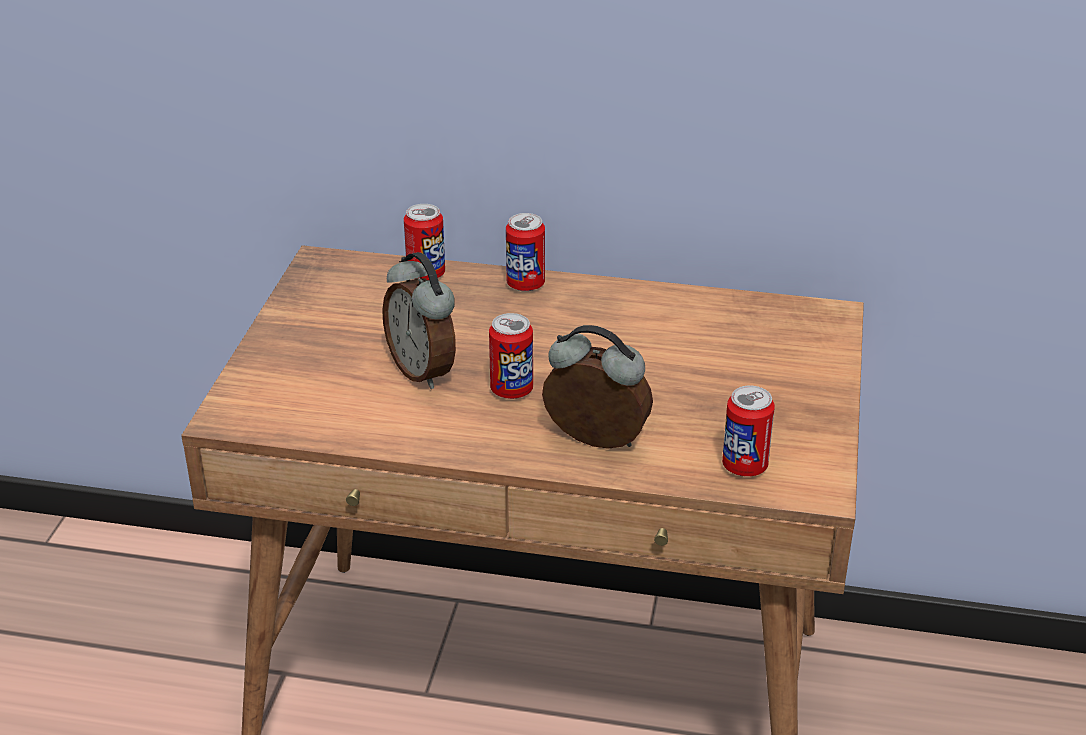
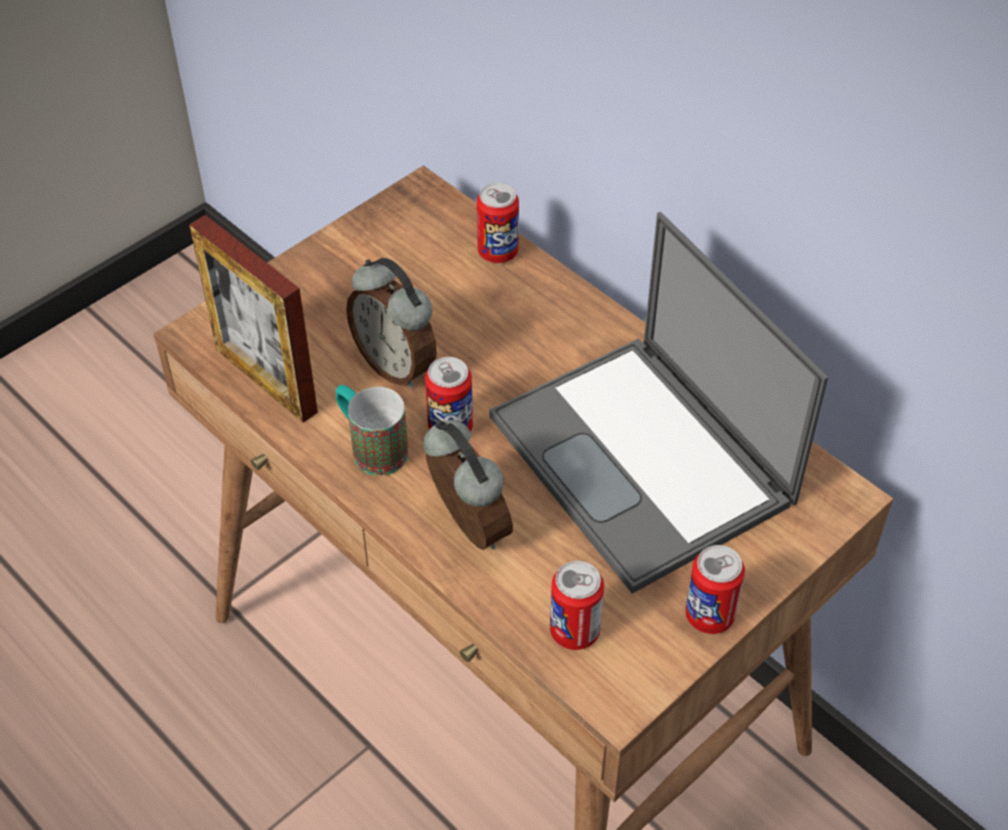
camera: 35 degrees right, 15 degrees up
(323, 423) = (266, 380): none -> picture frame
(423, 371) = (396, 365): alarm clock -> alarm clock turned 45 degrees counterclockwise
(462, 428) = (371, 447): none -> mug
(525, 284) = (576, 308): can -> can (709, 616)
(678, 350) = (644, 461): none -> laptop

